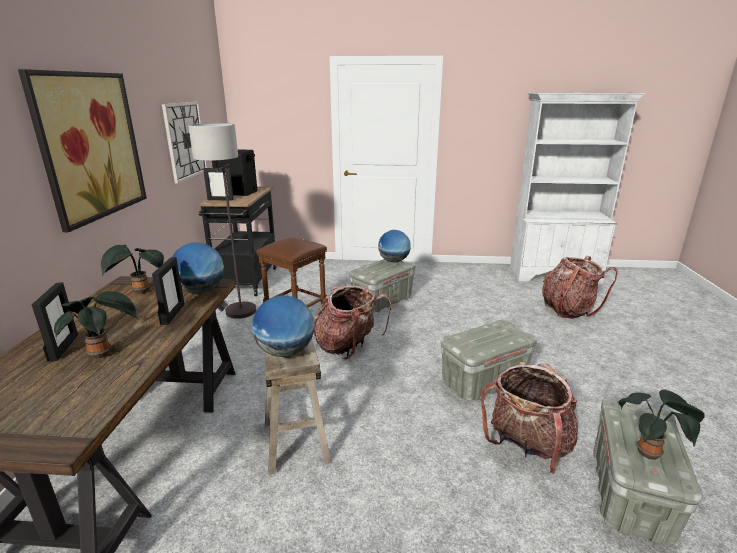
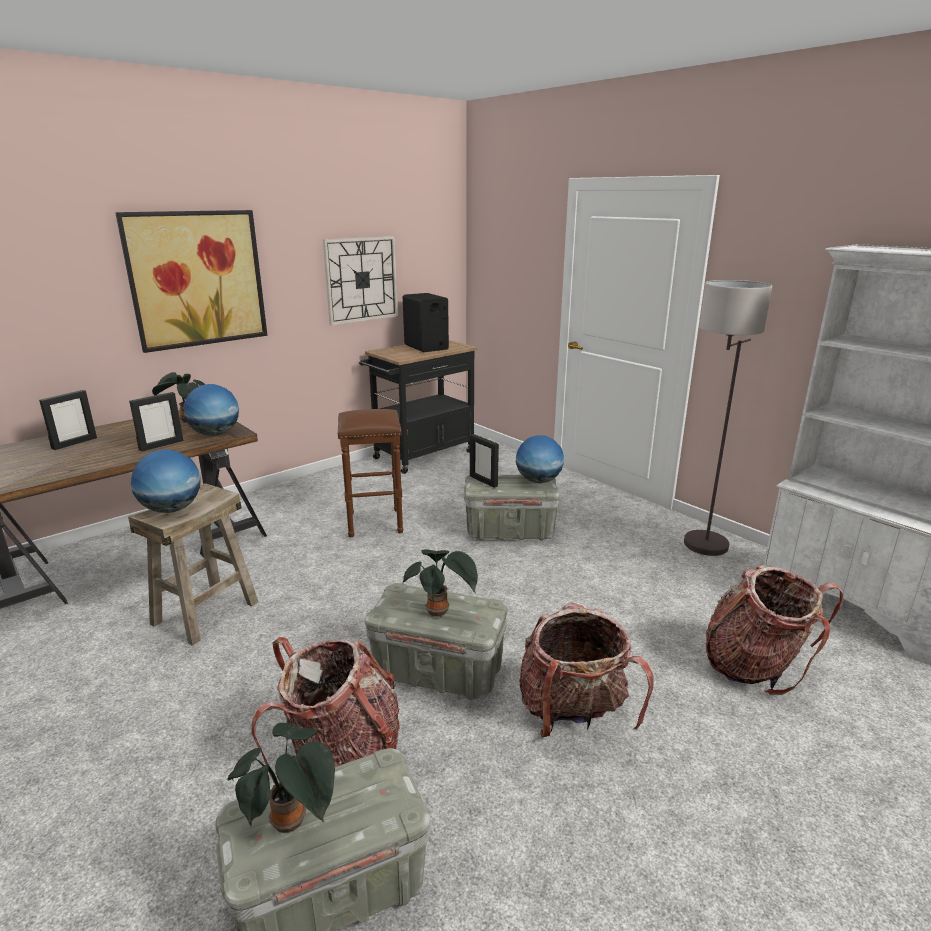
camera: 45 degrees right, 0 degrees up
(103, 354) = (75, 456): potted plant -> potted plant (440, 612)
(220, 199) = (391, 351): picture frame -> picture frame (484, 481)
(238, 315) = (357, 486): grey floor lamp -> grey floor lamp (699, 549)
(348, 346) = (386, 560): backpack -> backpack (573, 714)

